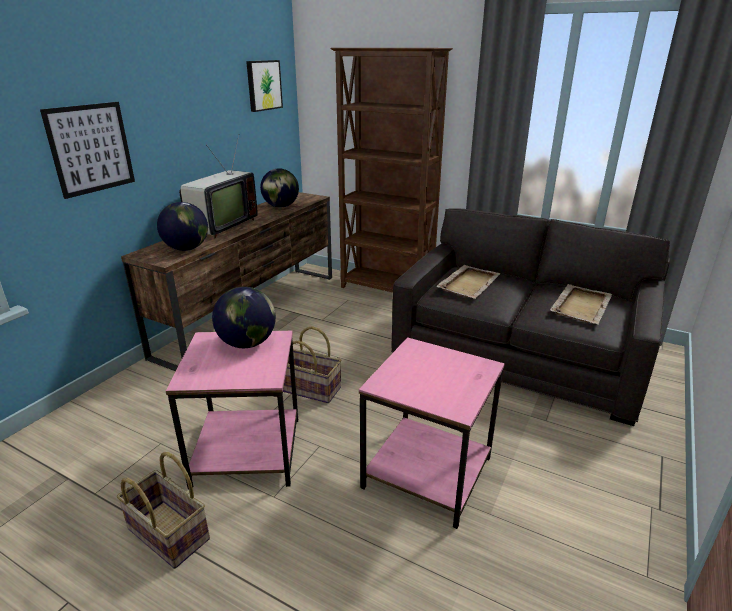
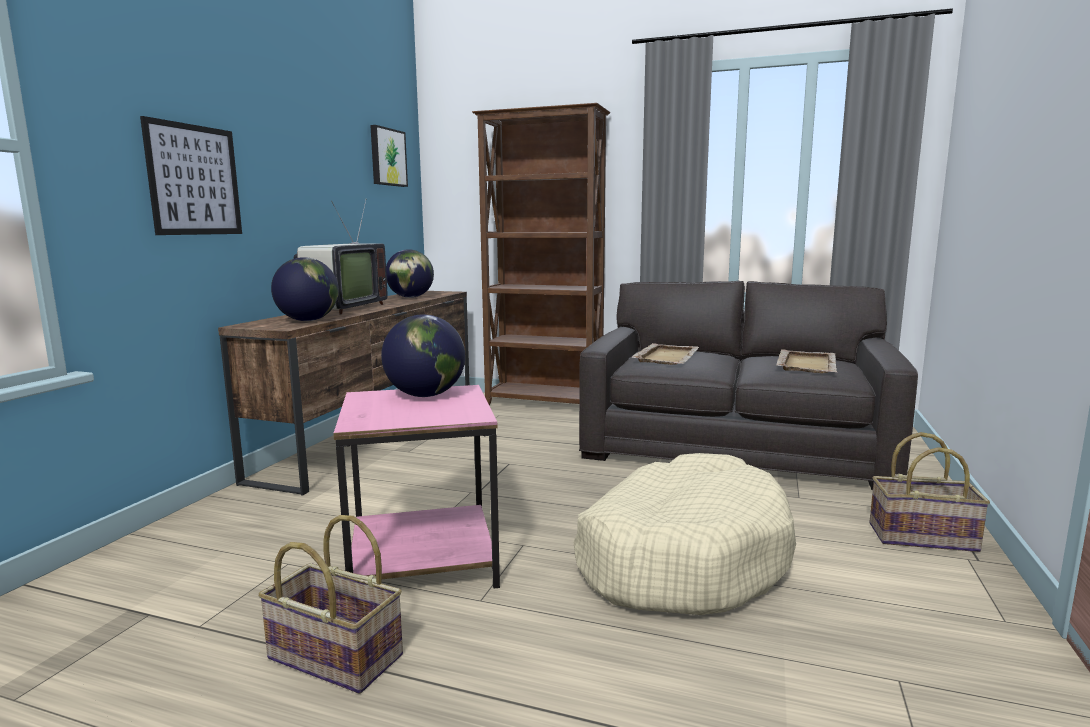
camera: 10 degrees left, 15 degrees down
(311, 388) = (486, 494): basket -> basket (922, 536)
(428, 474) = (681, 557): pink side table -> beige dog bed

